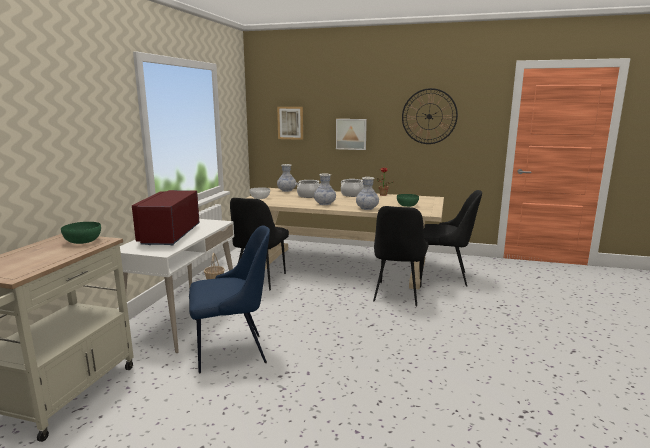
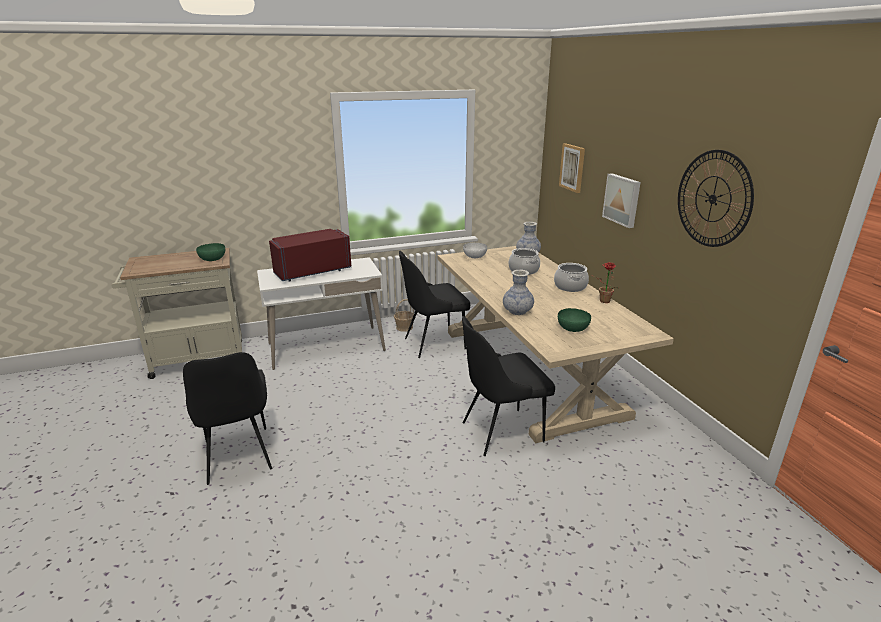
camera: 55 degrees right, 10 degrees up
(232, 352) = (291, 391): blue chair -> none
(325, 204) = (501, 287): vase -> none
(443, 277) = (601, 450): black chair -> black chair (239, 455)

